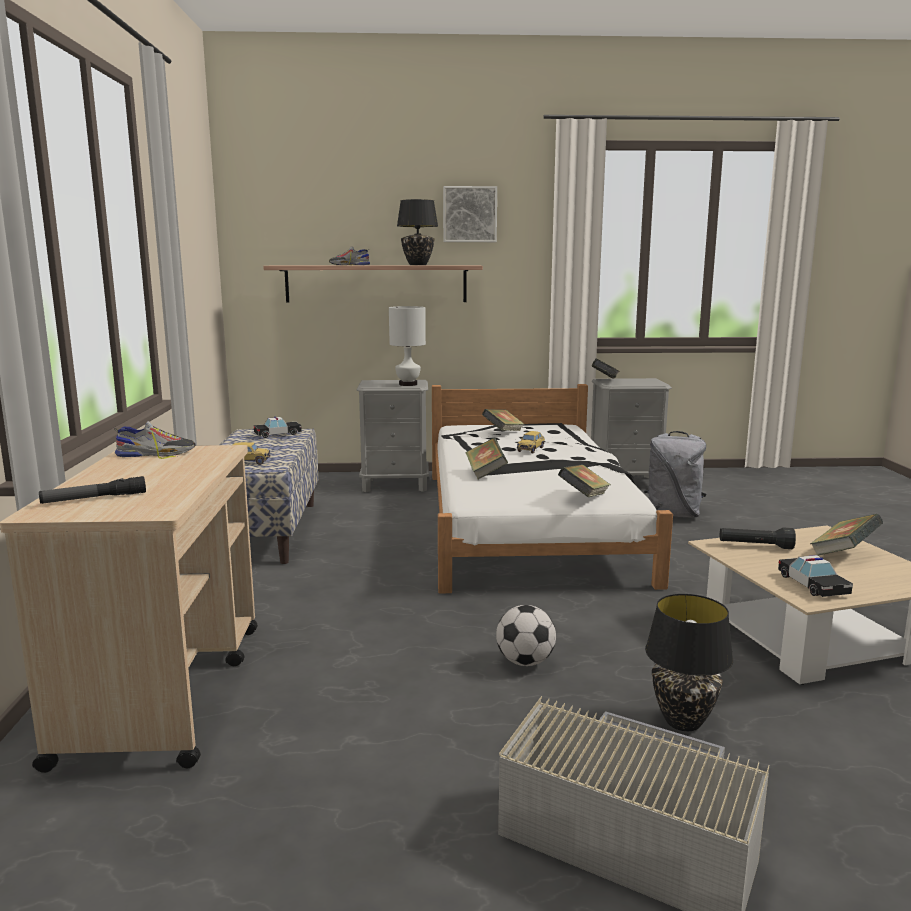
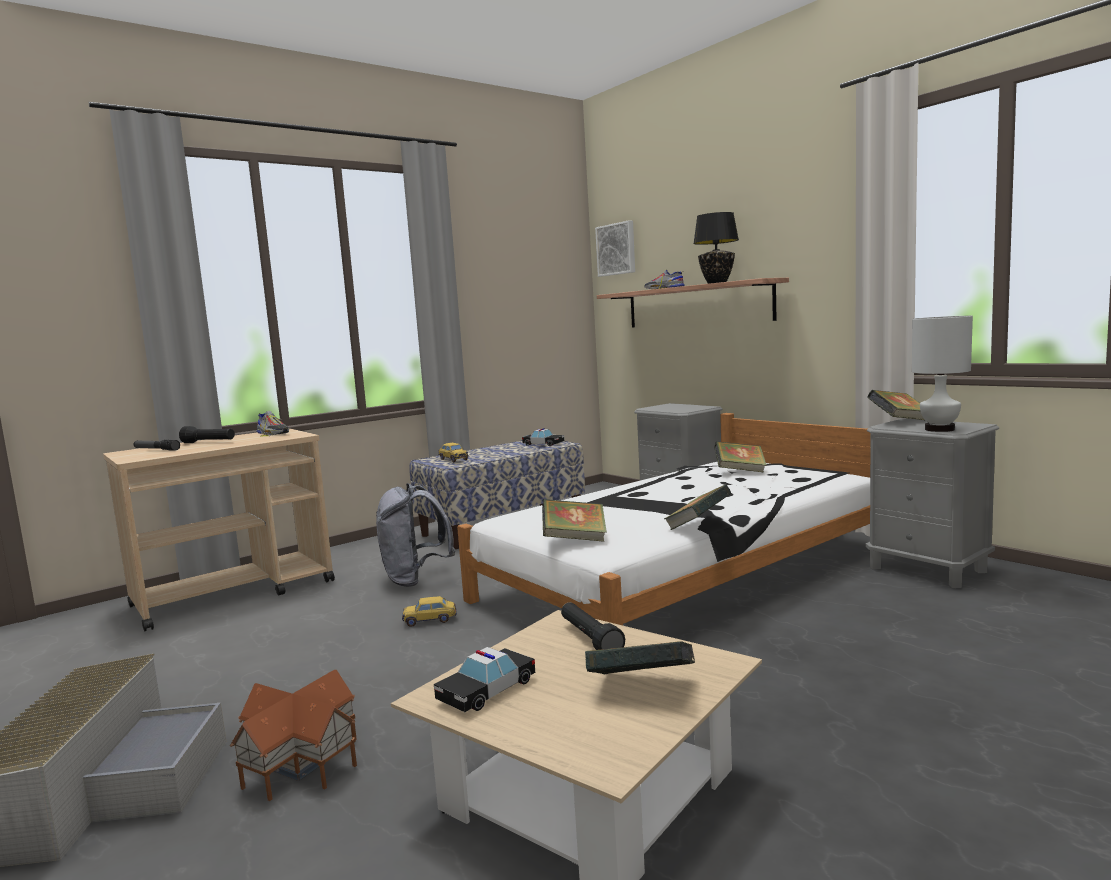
camera: 55 degrees right, 5 degrees down
(128, 477) = (209, 442): none -> black flashlight
(408, 384) = (682, 409): white table lamp -> white table lamp (940, 429)
(469, 214) = (778, 220): picture -> picture (617, 249)
(485, 473) = (588, 502): book -> book (698, 526)
(525, 662) = (364, 667): football -> none
(531, 449) = (701, 490): toy car -> toy car (430, 620)
(673, 514) = (871, 618): grey backpack -> grey backpack (415, 579)
(683, 722) = (299, 763): black table lamp -> toy house

